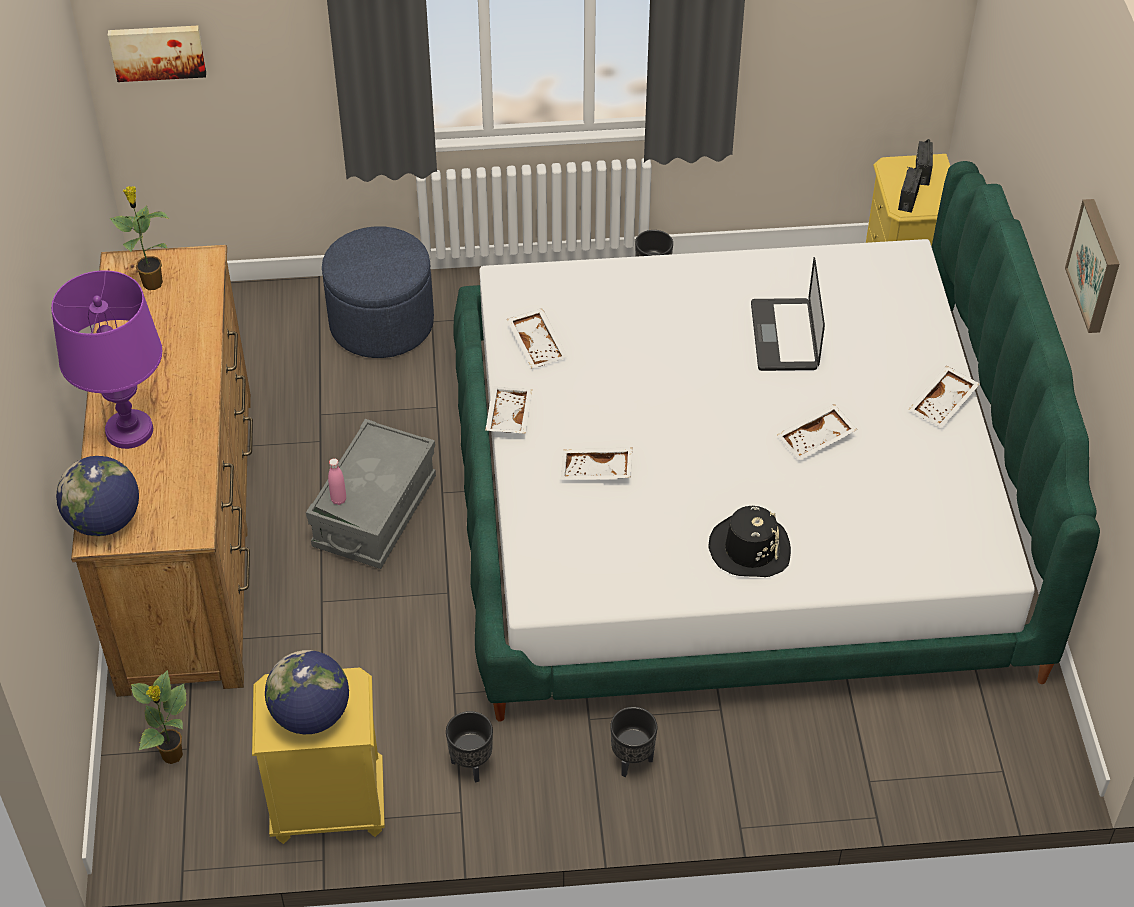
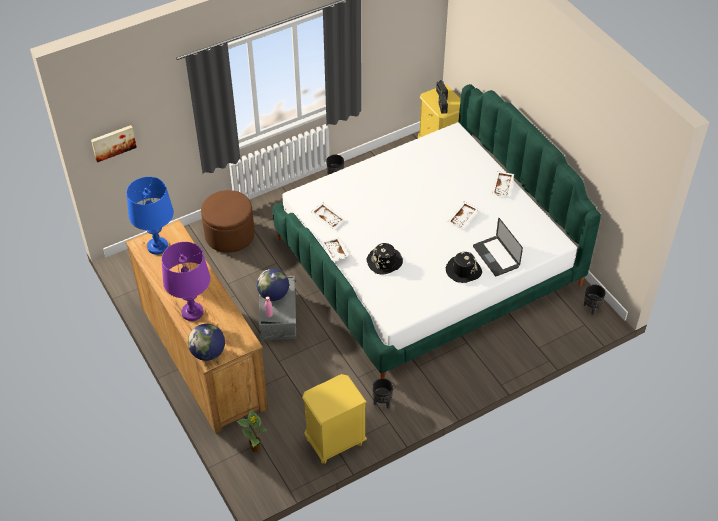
camera: 25 degrees left, 0 degrees up
(151, 282) = (158, 246): potted plant -> blue table lamp
(311, 715) = (334, 400): globe -> globe (273, 295)
(381, 323) = (229, 235): blue ottoman -> brown ottoman
(596, 471) = (384, 262): white tray -> black hat
(631, 761) = (444, 376): black planter -> black planter (591, 308)
(784, 336) = (425, 181): laptop -> laptop (496, 257)
(1097, 265) = (564, 110): picture -> none

